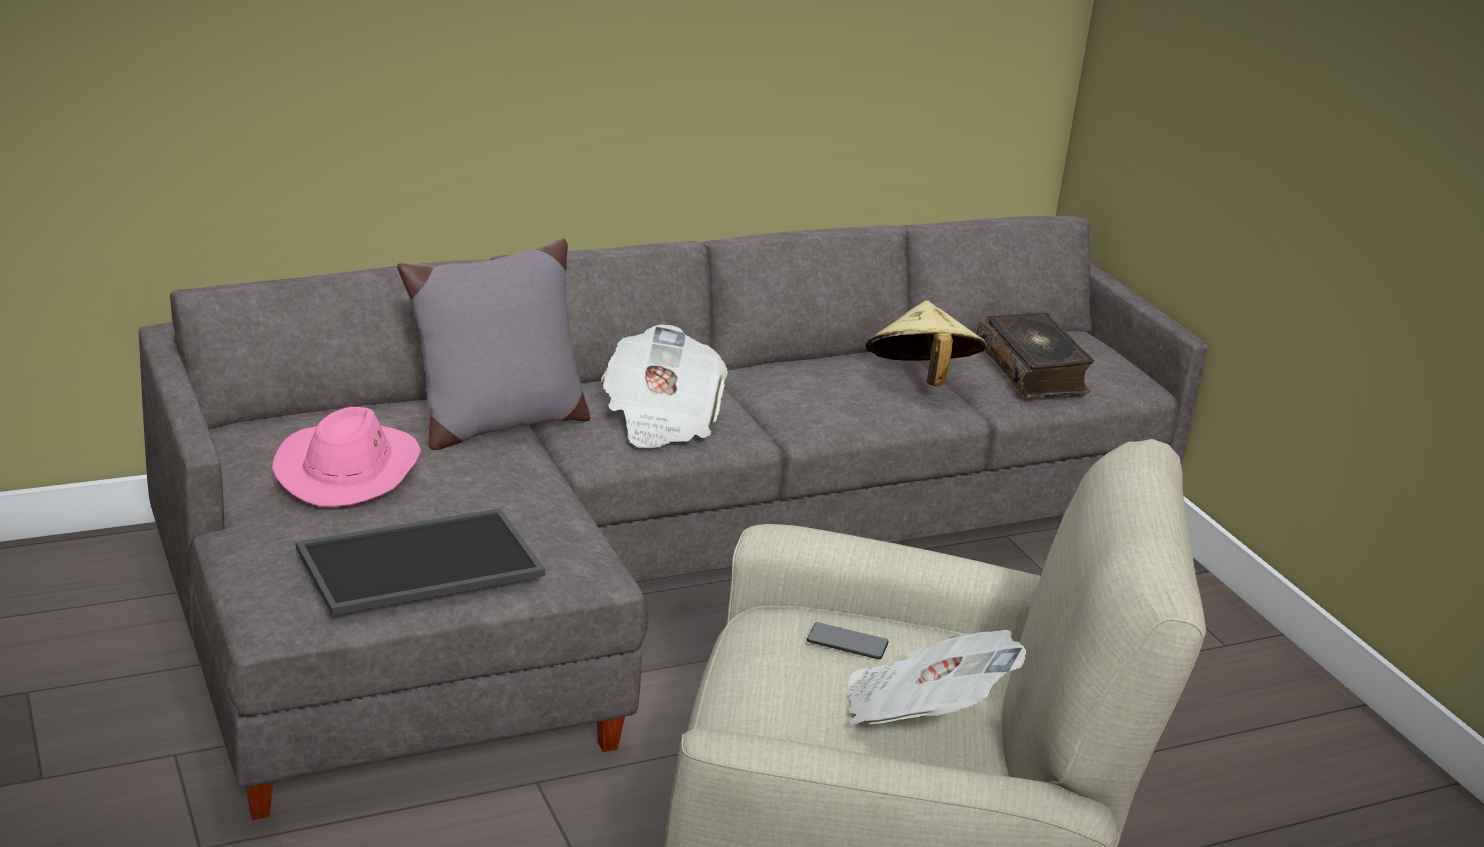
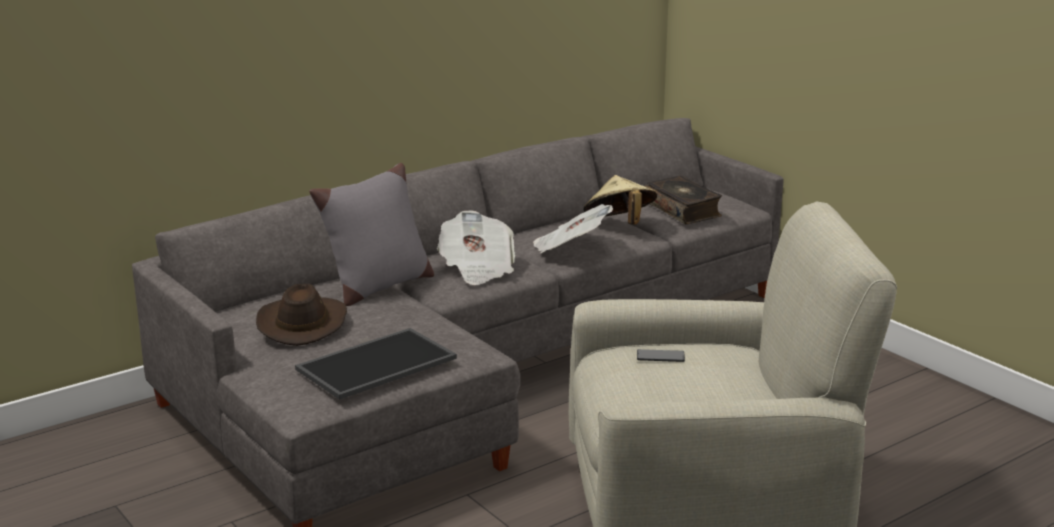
camera: 10 degrees left, 5 degrees down
(349, 469) = (302, 323): pink hat -> brown hat
(922, 714) = (723, 383): newspaper -> newspaper (570, 248)

